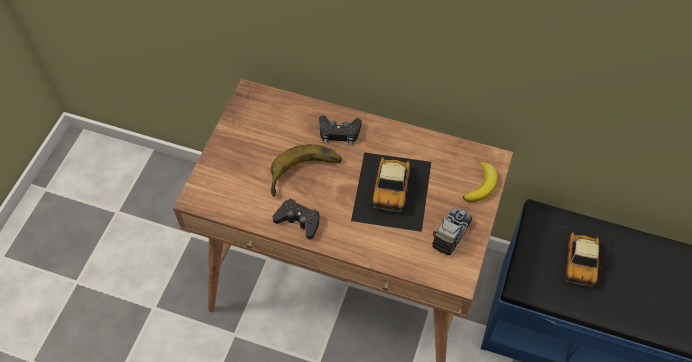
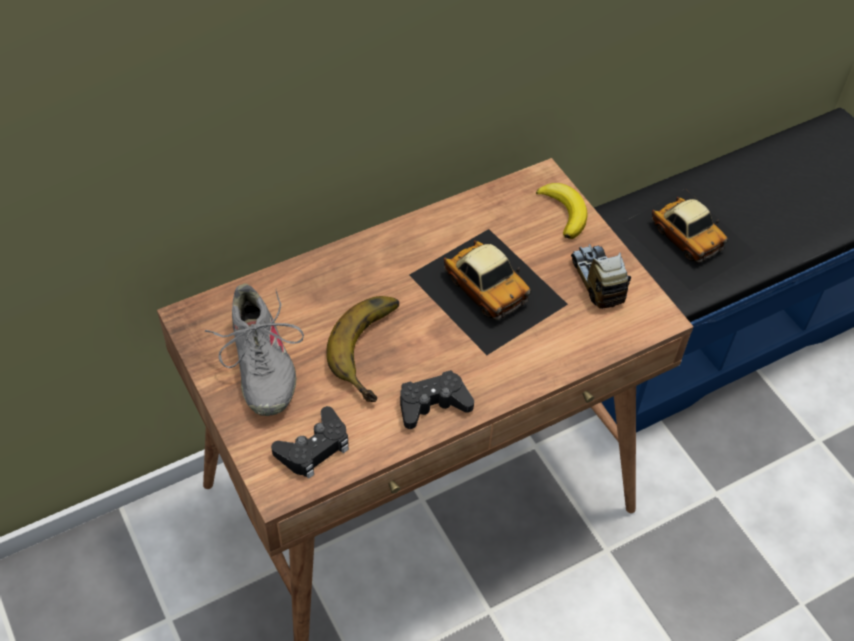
camera: 50 degrees left, 5 degrees down
(251, 138) = (260, 364): none -> grey shoe
(339, 133) = (355, 277): black game controller -> black game controller (314, 448)

